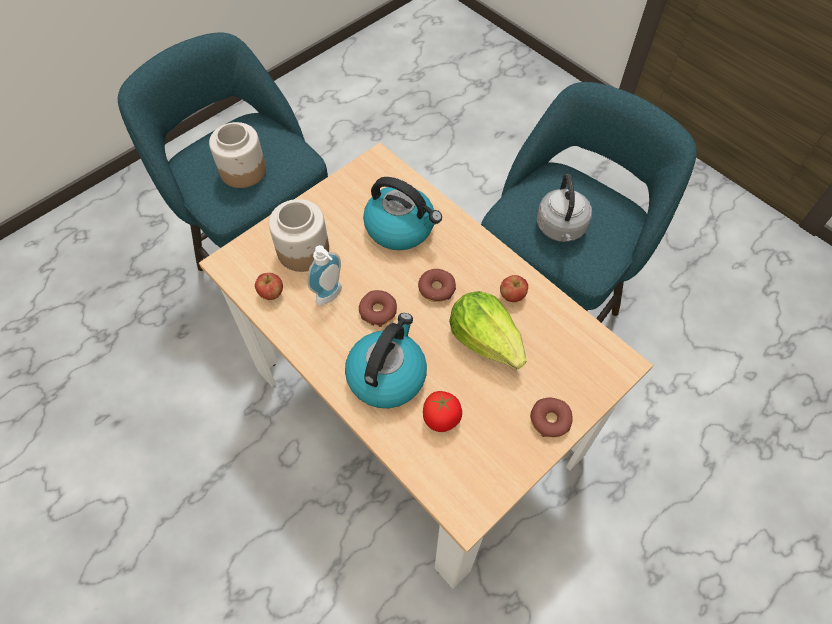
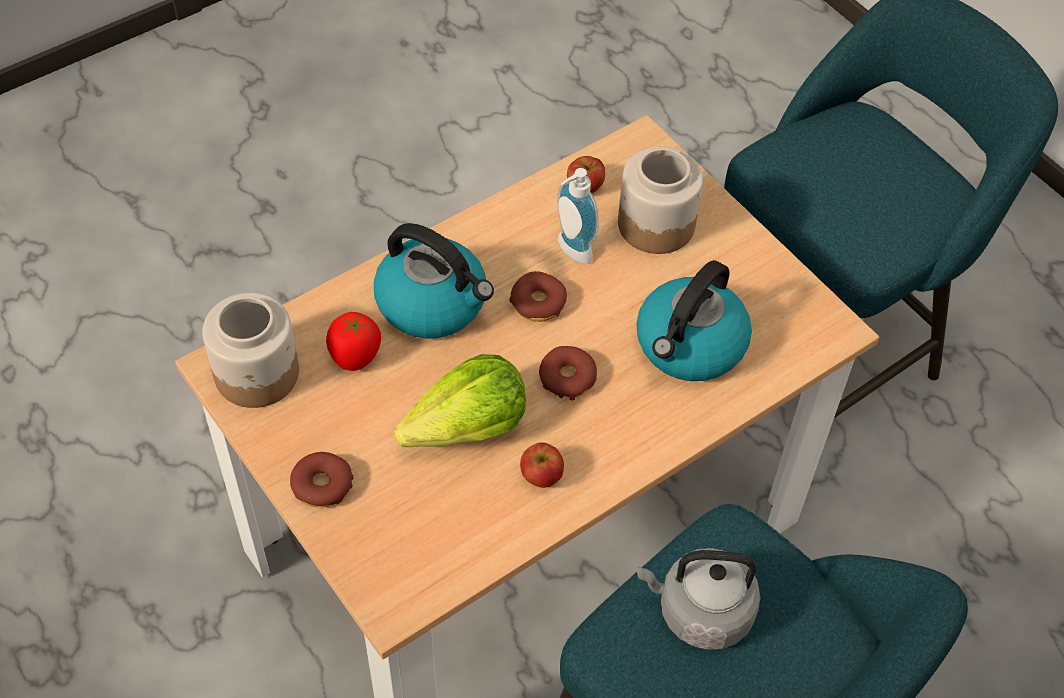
camera: 95 degrees right, 5 degrees down
(243, 170) = (842, 181): jar -> jar (257, 374)

